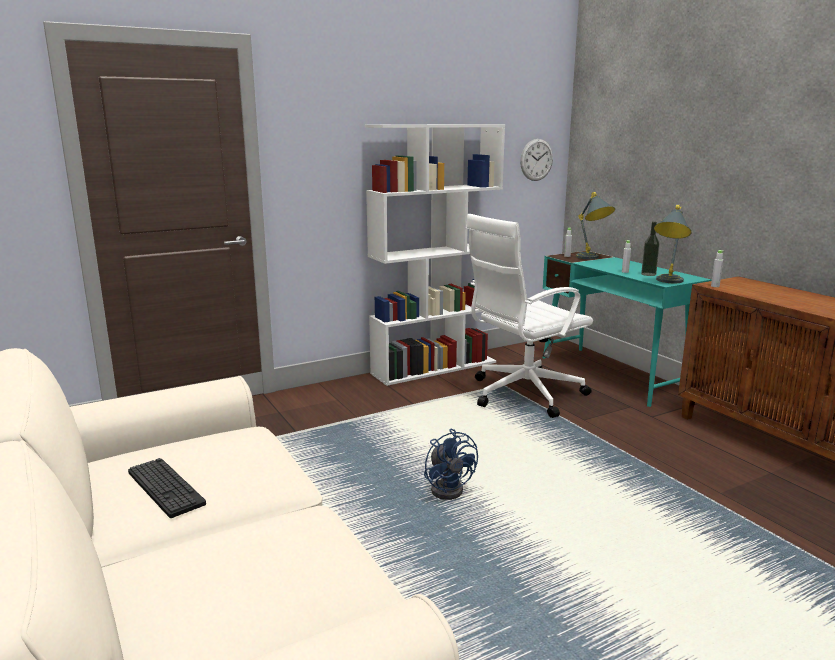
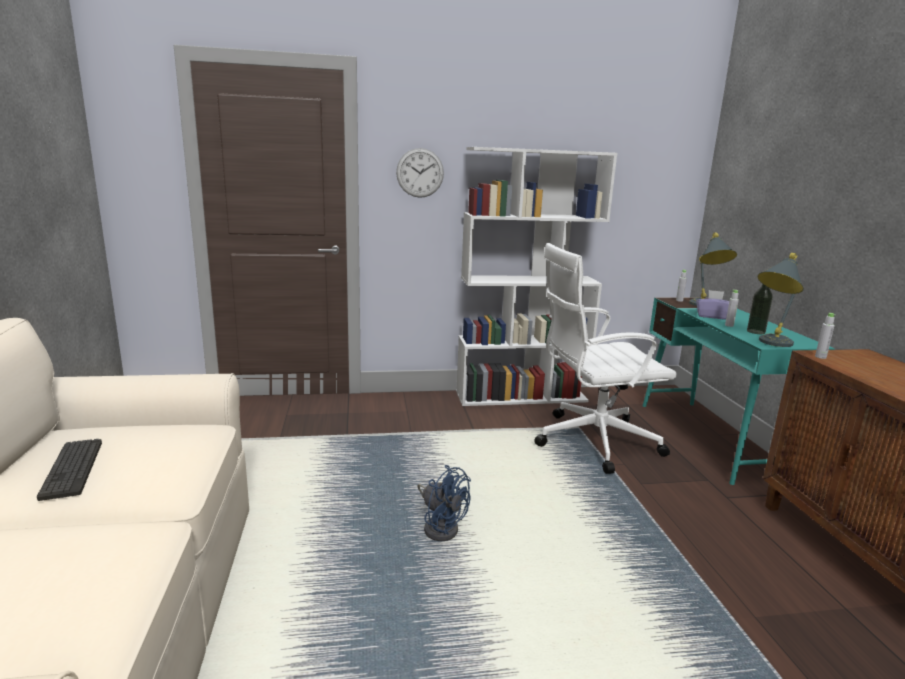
camera: 20 degrees right, 0 degrees up
(449, 488) = (440, 526): blue fan -> blue fan turned 45 degrees counterclockwise
(536, 160) = (665, 194): wall clock -> wall clock (420, 173)
(605, 266) = (712, 316): none -> purple tissue box

